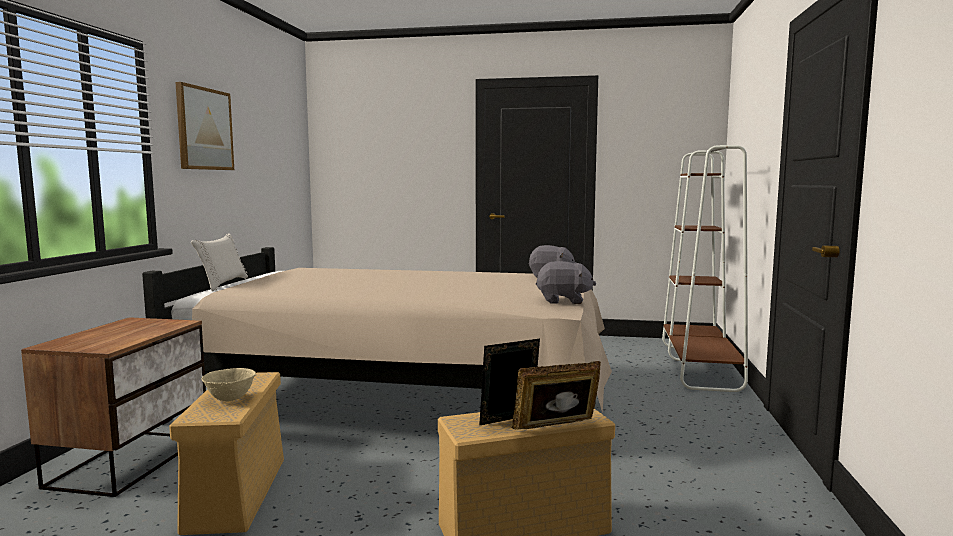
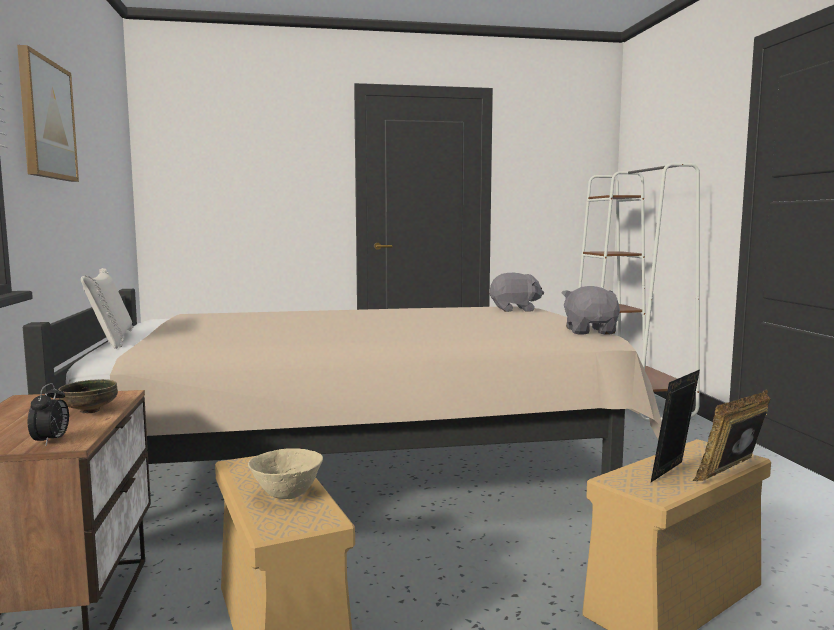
camera: 20 degrees left, 0 degrees up
(100, 346) = (51, 441): none -> alarm clock
(149, 331) = (90, 411): none -> bowl
(563, 301) = (590, 331): grey plush toy -> grey plush toy turned 75 degrees counterclockwise

